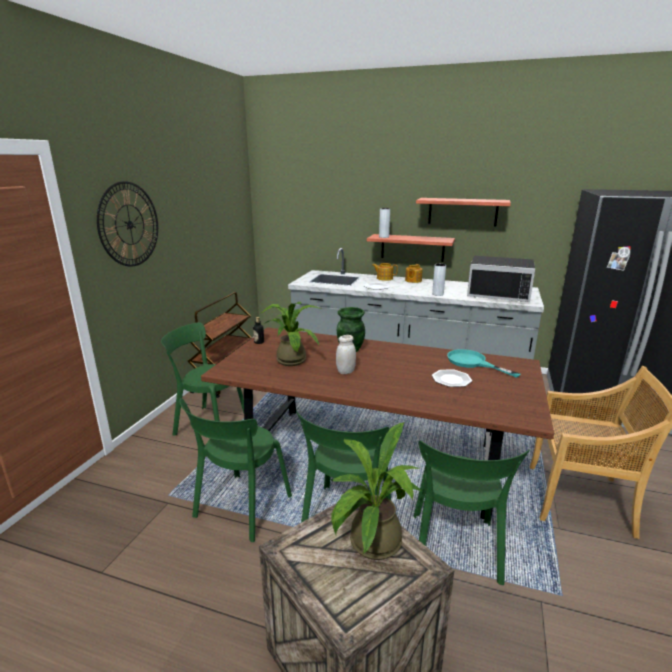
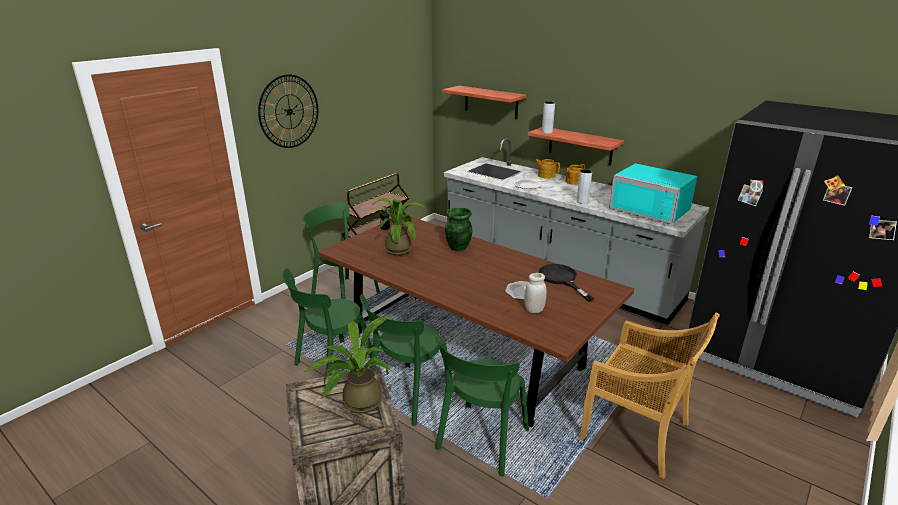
camera: 20 degrees right, 5 degrees up
(345, 371) = (436, 268): white jar -> white jar (534, 310)
(462, 211) = (633, 112): shelf -> shelf (491, 102)
(472, 362) = (561, 279): turquoise frying pan -> black frying pan
(499, 293) = (652, 209): black microwave -> turquoise microwave

